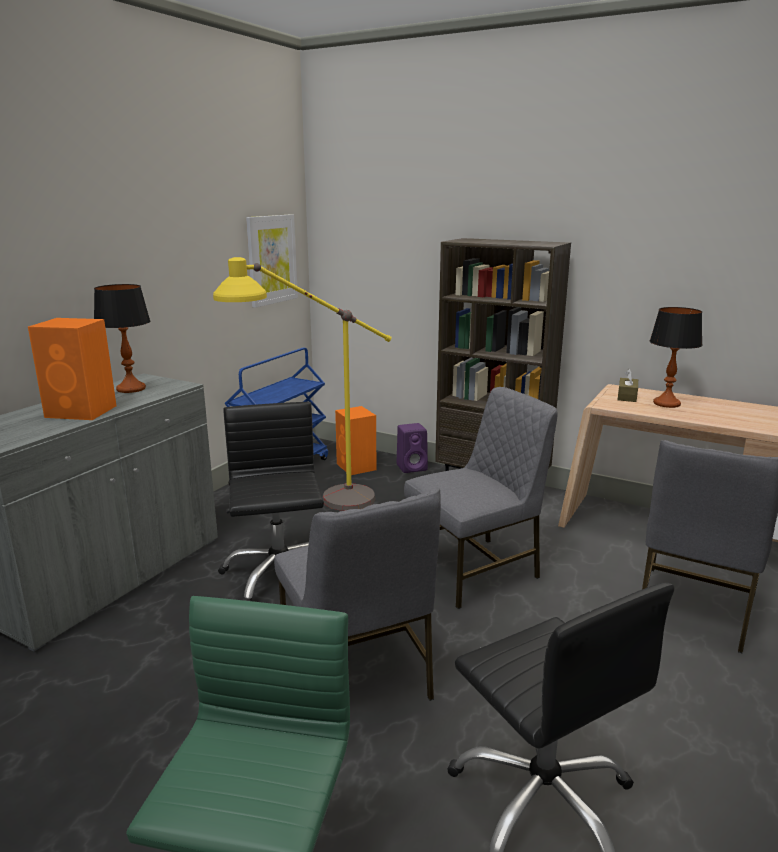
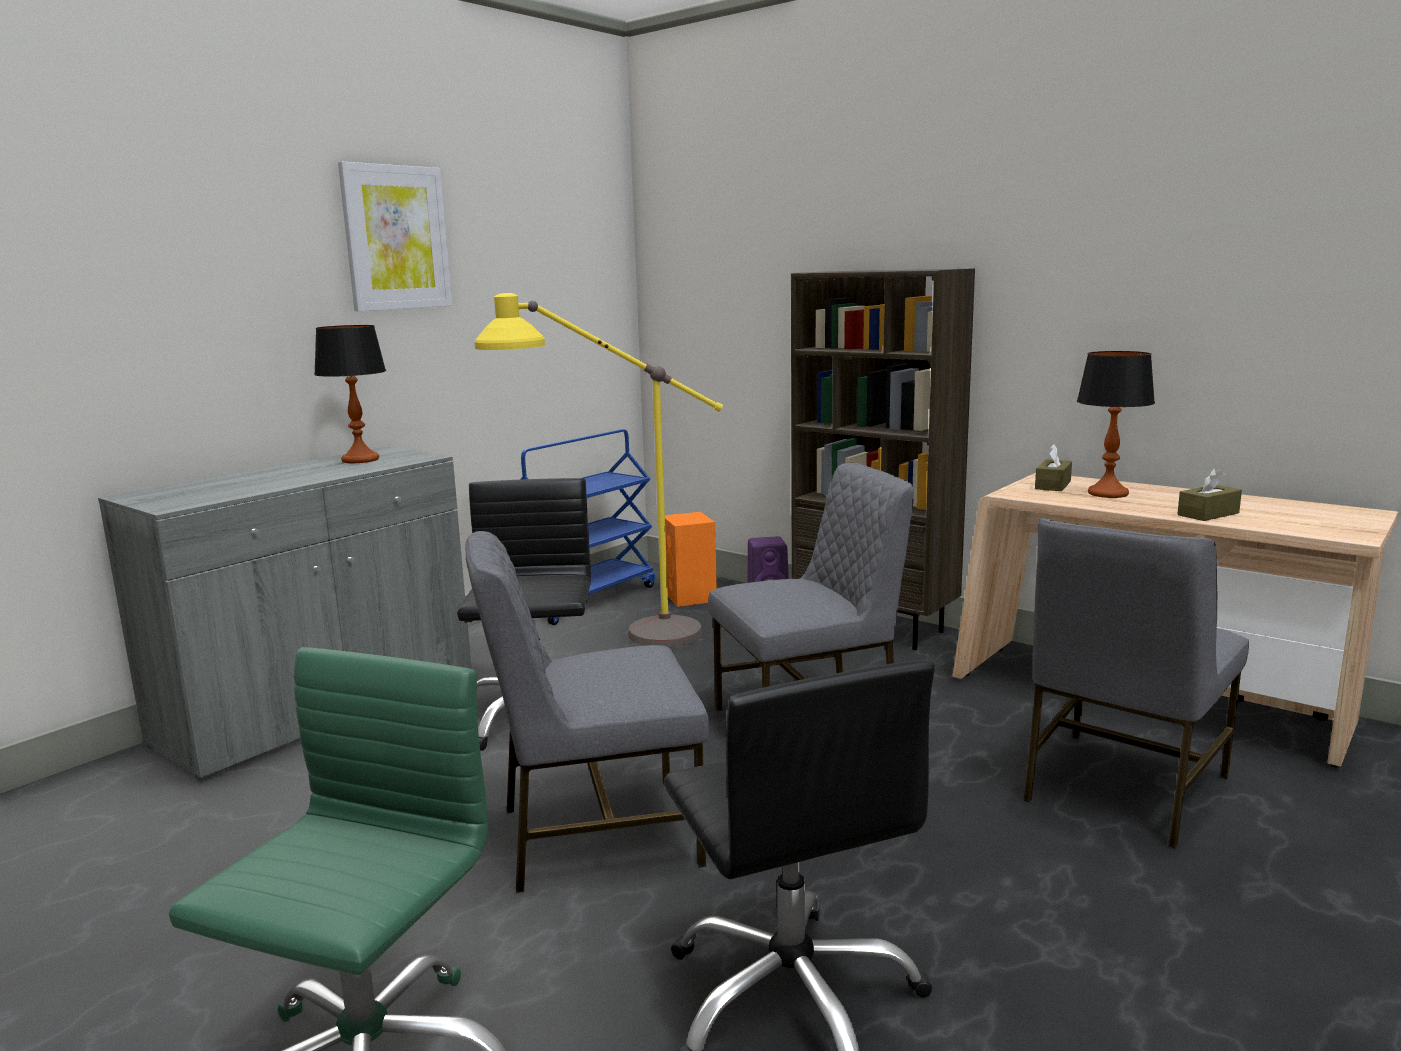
camera: 10 degrees right, 5 degrees down
(82, 411) = (286, 479): orange speaker -> none
(271, 259) = (580, 310): picture -> picture (396, 238)
(358, 675) = (596, 834): grey chair -> grey chair turned 90 degrees clockwise
(740, 421) = (1208, 514): none -> brown tissue box

